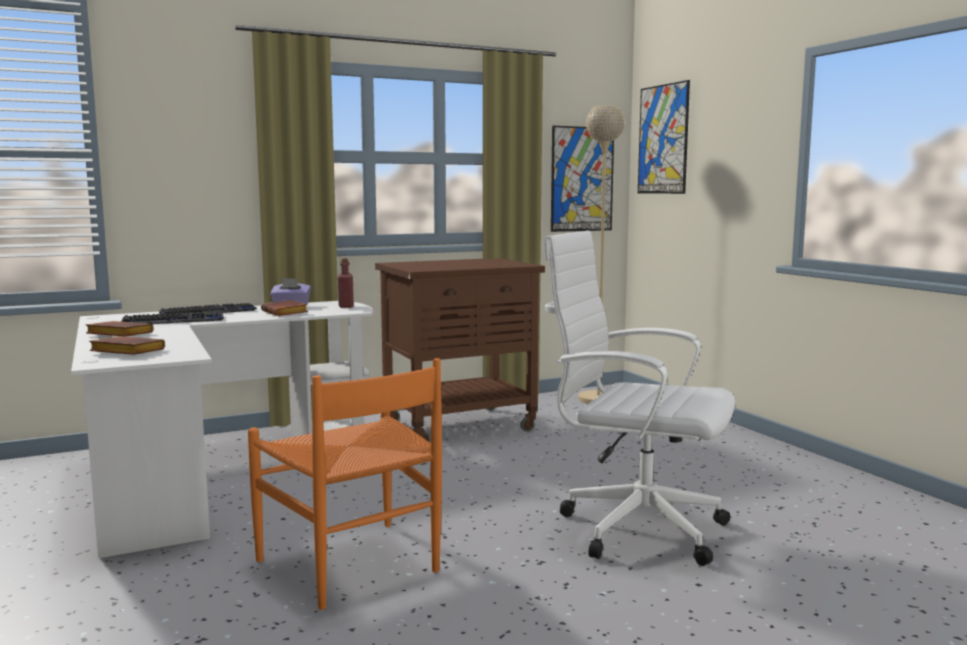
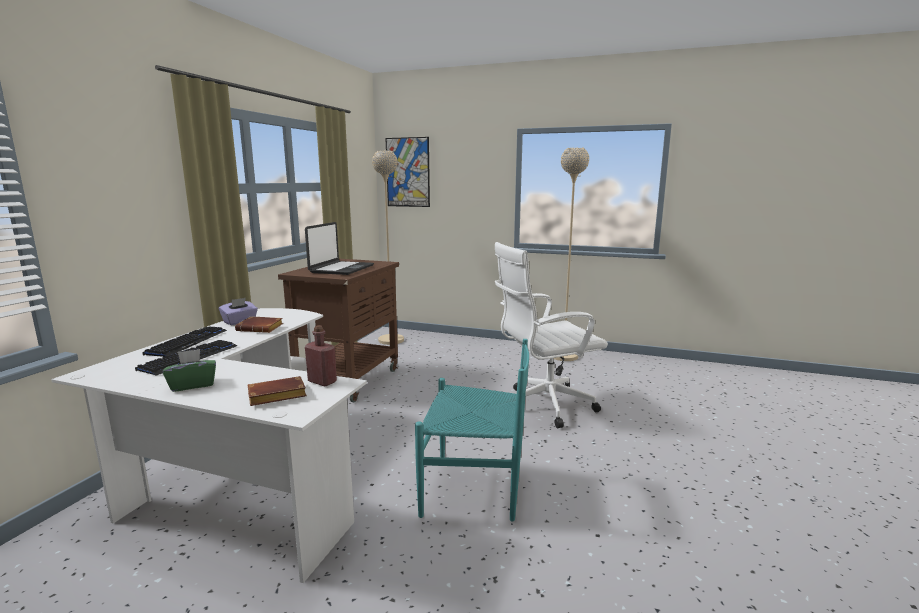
camera: 45 degrees left, 5 degrees up
(117, 334) = (193, 385): brown book -> green tissue box
(346, 306) = (284, 313): red bottle -> red bottle (322, 381)
(353, 566) = (474, 489): orange chair -> turquoise chair
(449, 265) = (341, 269): none -> laptop
(582, 179) = (359, 198): picture -> none
(829, 484) = (564, 356): none -> beige floor lamp

